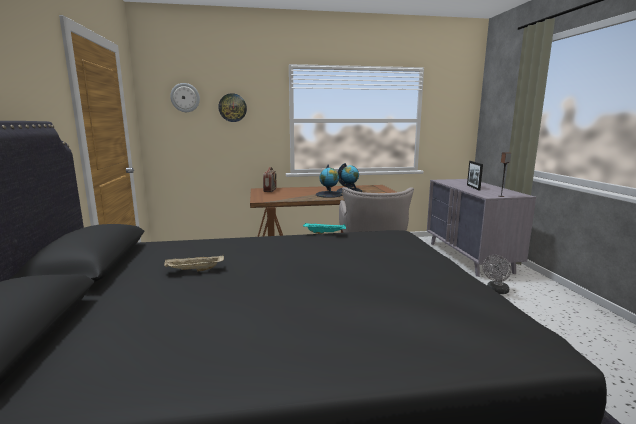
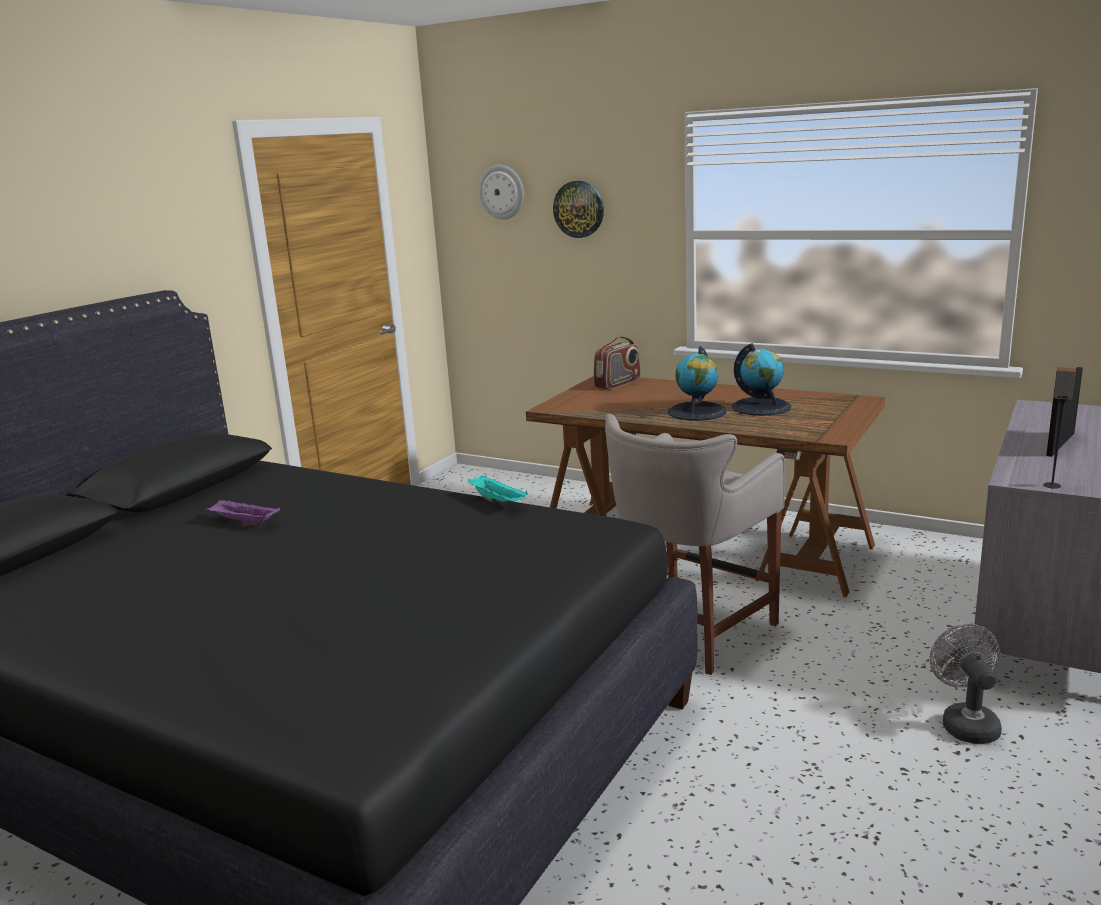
camera: 40 degrees right, 5 degrees up
(194, 270) = (243, 522): beige tray -> purple tray
(496, 291) = (966, 723): grey fan -> grey fan turned 90 degrees clockwise

